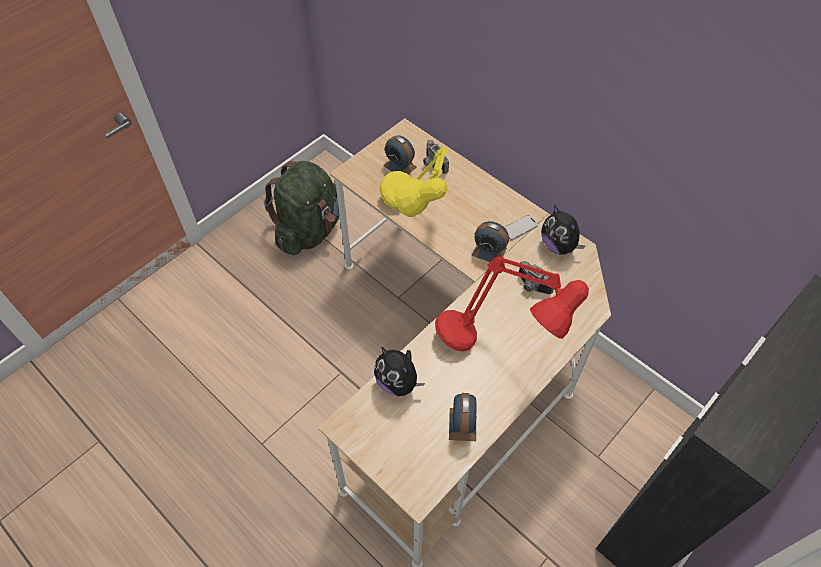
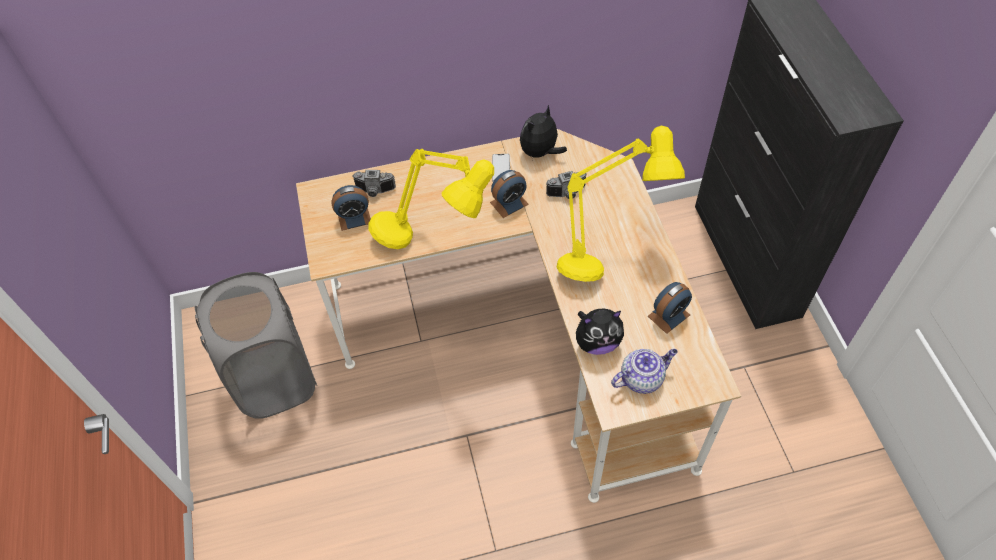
camera: 55 degrees left, 0 degrees up
(309, 230) = (275, 378): green backpack -> grey laundry basket
(385, 433) = (642, 378): none -> teapot
(462, 424) = (668, 315): alarm clock -> alarm clock turned 105 degrees clockwise
(497, 344) = (607, 249): red table lamp -> yellow table lamp
(558, 246) = (540, 153): plush toy -> plush toy turned 135 degrees clockwise

